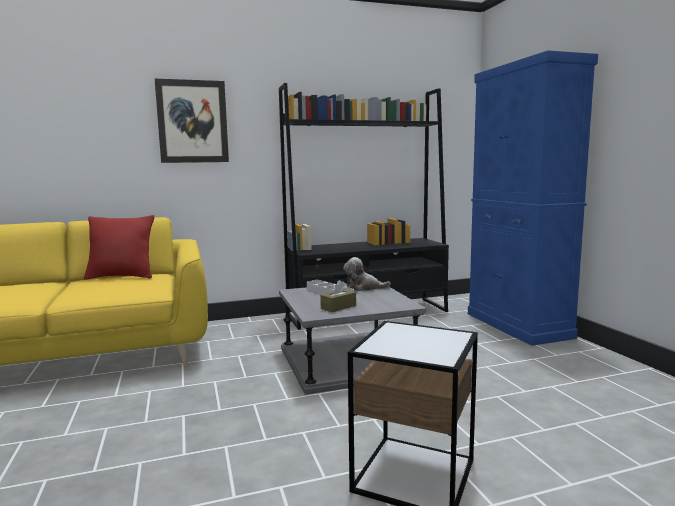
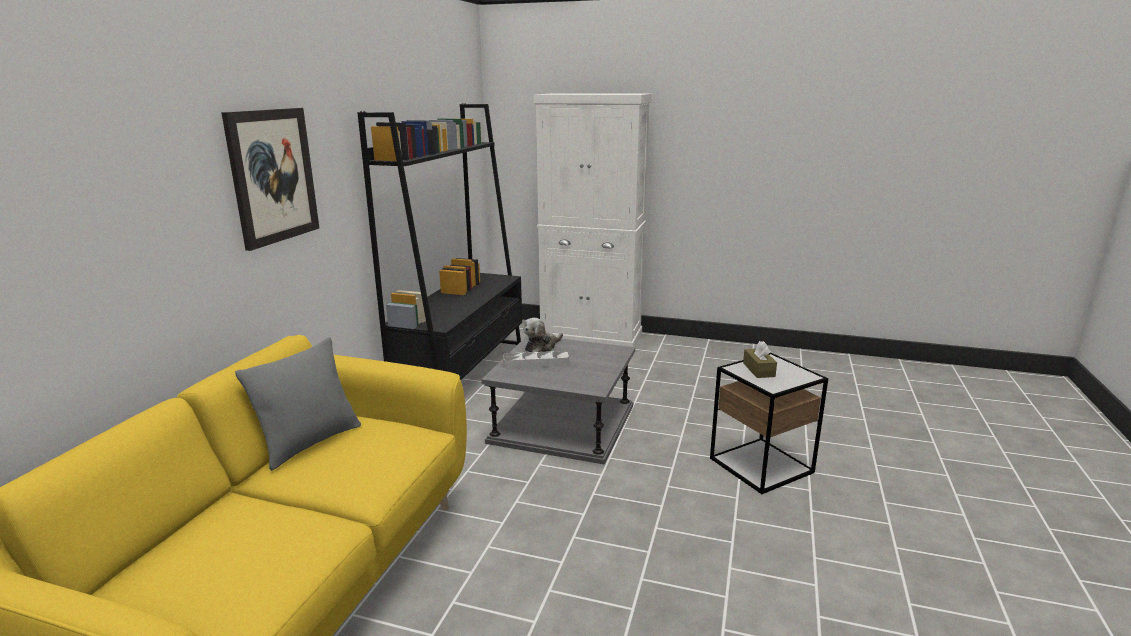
camera: 55 degrees left, 10 degrees up
(121, 277) = (310, 443): red pillow -> grey pillow
(338, 307) = (586, 373): brown tissue box -> brown tissue box (758, 370)
(518, 325) = (591, 337): blue cabinet -> white cabinet

